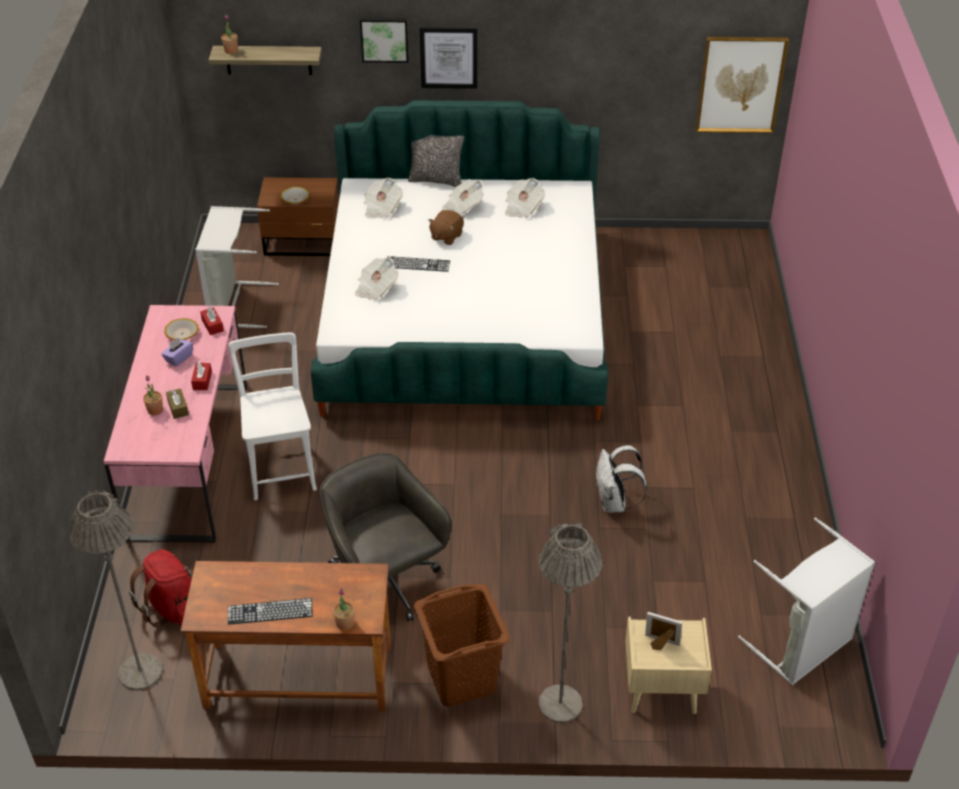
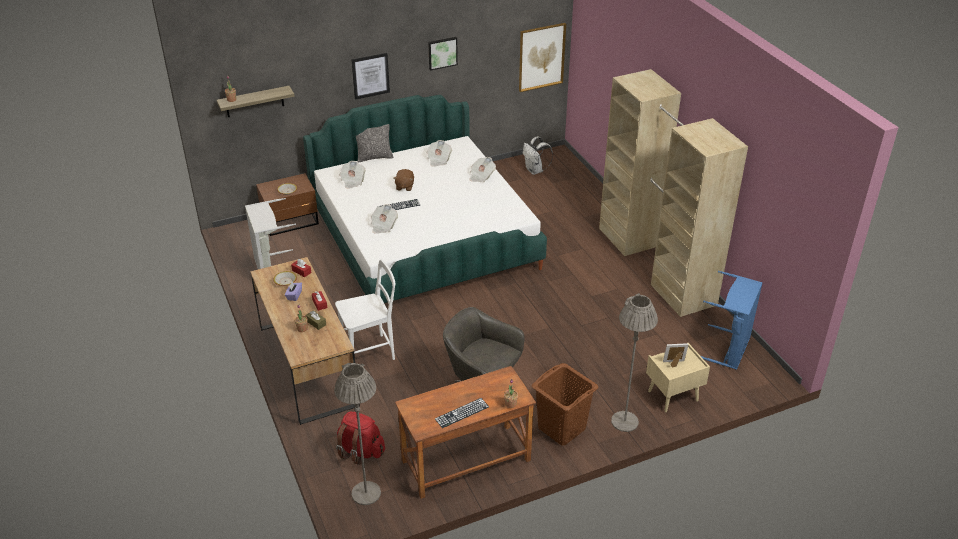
camera: 25 degrees left, 5 degrees down
(189, 459) = (308, 365): pink desk -> brown desk
(281, 467) = (370, 352): white chair -> white chair turned 105 degrees clockwise
(384, 39) = (329, 71): picture -> picture (442, 52)
(462, 207) = (402, 168): newspaper -> newspaper (481, 176)
(614, 503) = (581, 310): white backpack -> white backpack (535, 171)
(779, 468) = (655, 265): none -> beige wardrobe
(803, 646) = (729, 349): grey laundry basket -> blue laundry basket

